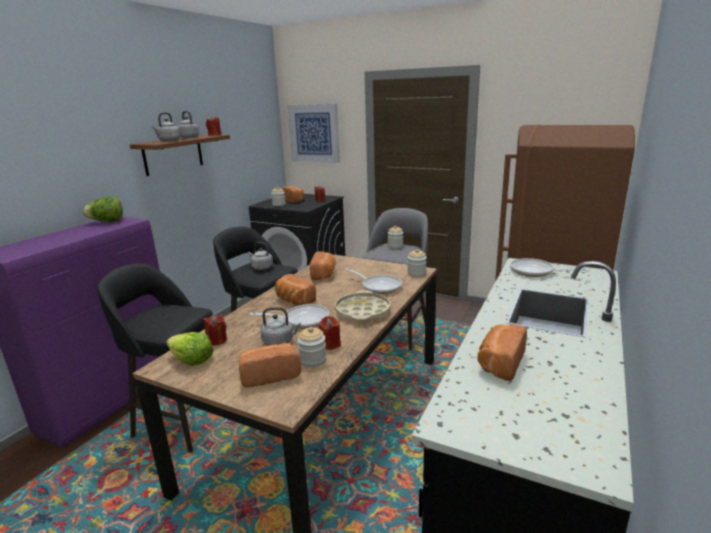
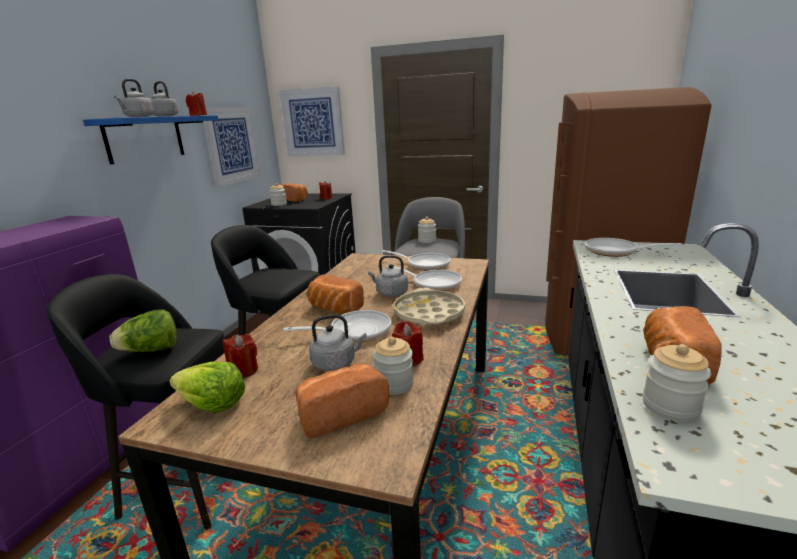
camera: 10 degrees left, 0 degrees up
(107, 221) = (57, 222): lettuce -> lettuce (151, 350)
(173, 154) = (145, 138): brown shelf -> blue shelf
(243, 154) = (231, 145): none -> picture
(261, 267) = (275, 274): grey kettle -> grey kettle (390, 293)
(324, 274) = (359, 275): bread -> none
(381, 269) = (425, 264): none -> frying pan
(416, 273) = (469, 266): jar -> jar (670, 406)

